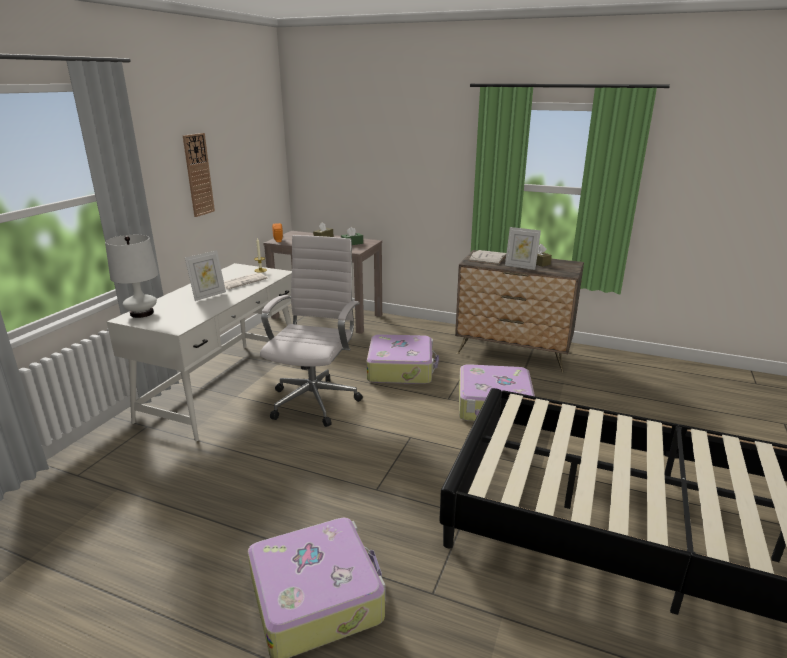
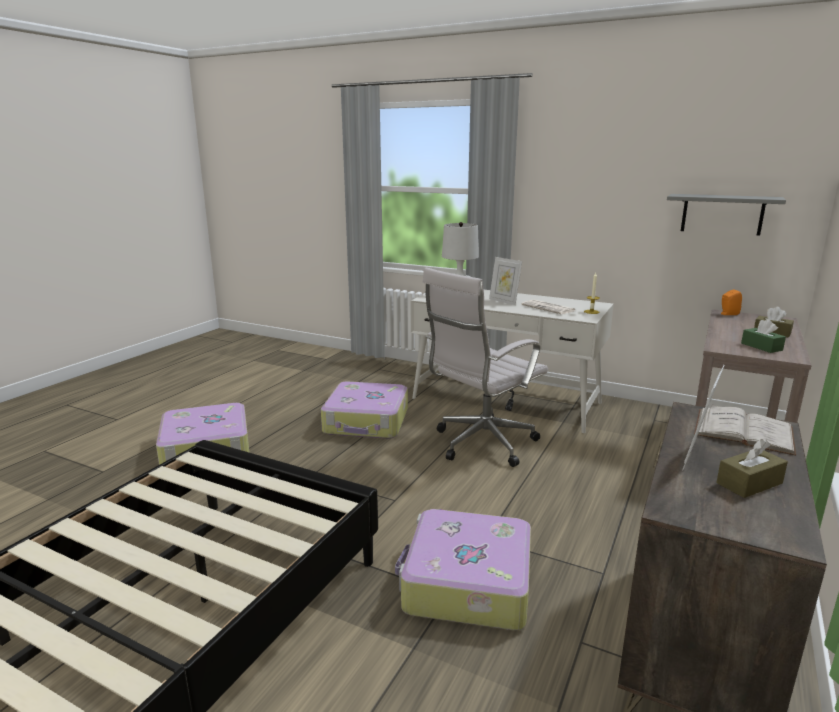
camera: 95 degrees right, 5 degrees down
(198, 175) = (614, 196): wall clock -> none
(252, 174) = (722, 214): none -> grey shelf
(316, 399) = (481, 444): white office chair -> white office chair turned 120 degrees clockwise
(401, 368) = (573, 504): suitcase -> suitcase (367, 422)

